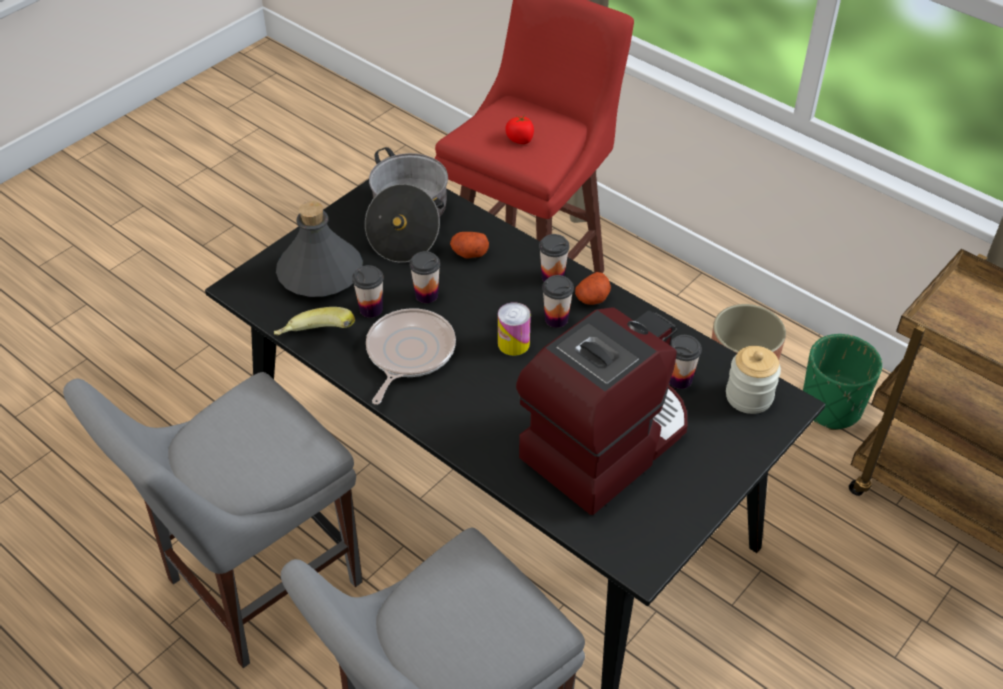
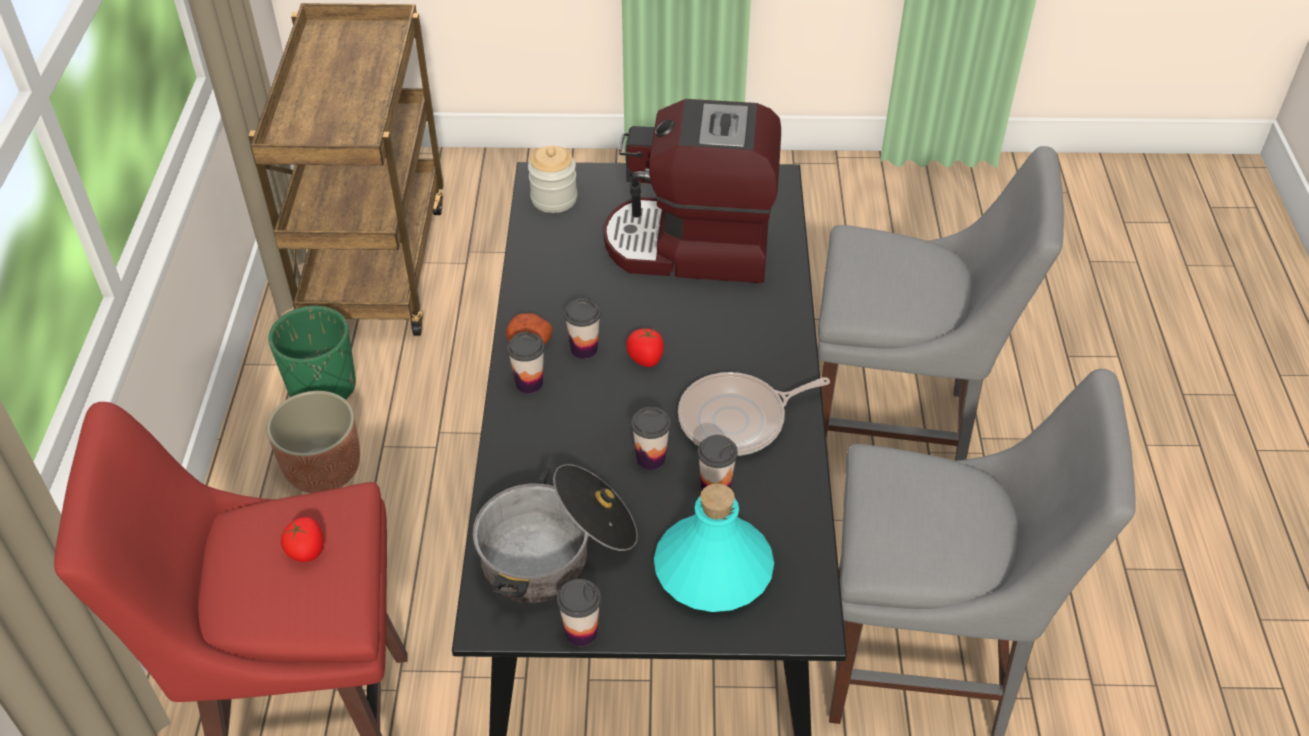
camera: 130 degrees left, 0 degrees up
(316, 340) = (799, 498): banana -> none
(320, 273) = (714, 568): grey bottle -> turquoise bottle
(469, 253) = (556, 467): potato -> none
(513, 344) = (646, 358): can -> tomato
(680, 379) = (576, 241): cup -> cup (581, 632)

